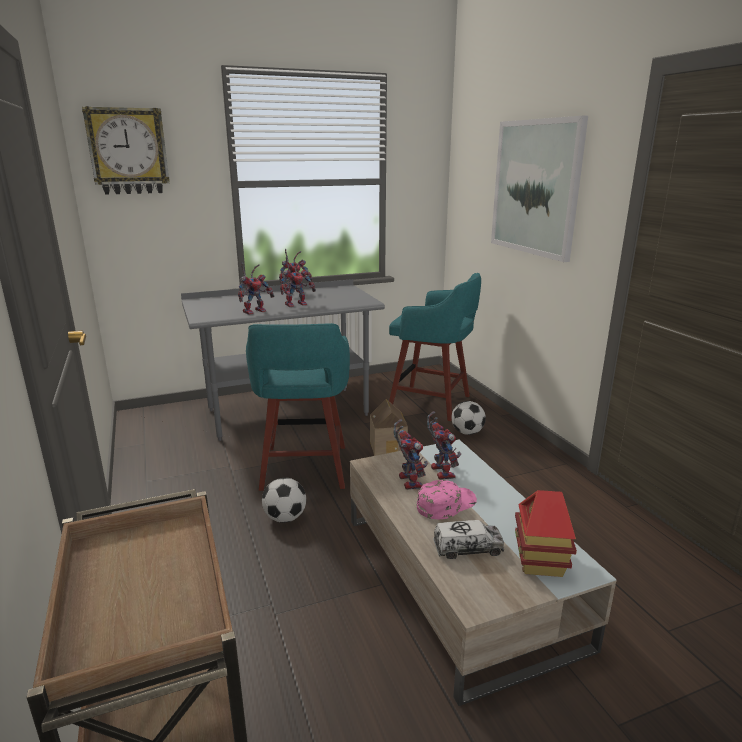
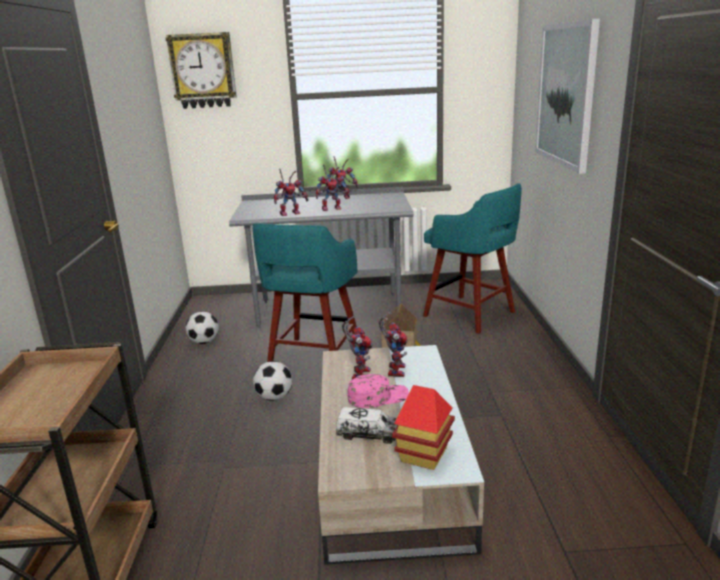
camera: 20 degrees right, 0 degrees up
(467, 432) = (488, 346): football -> football (204, 342)

